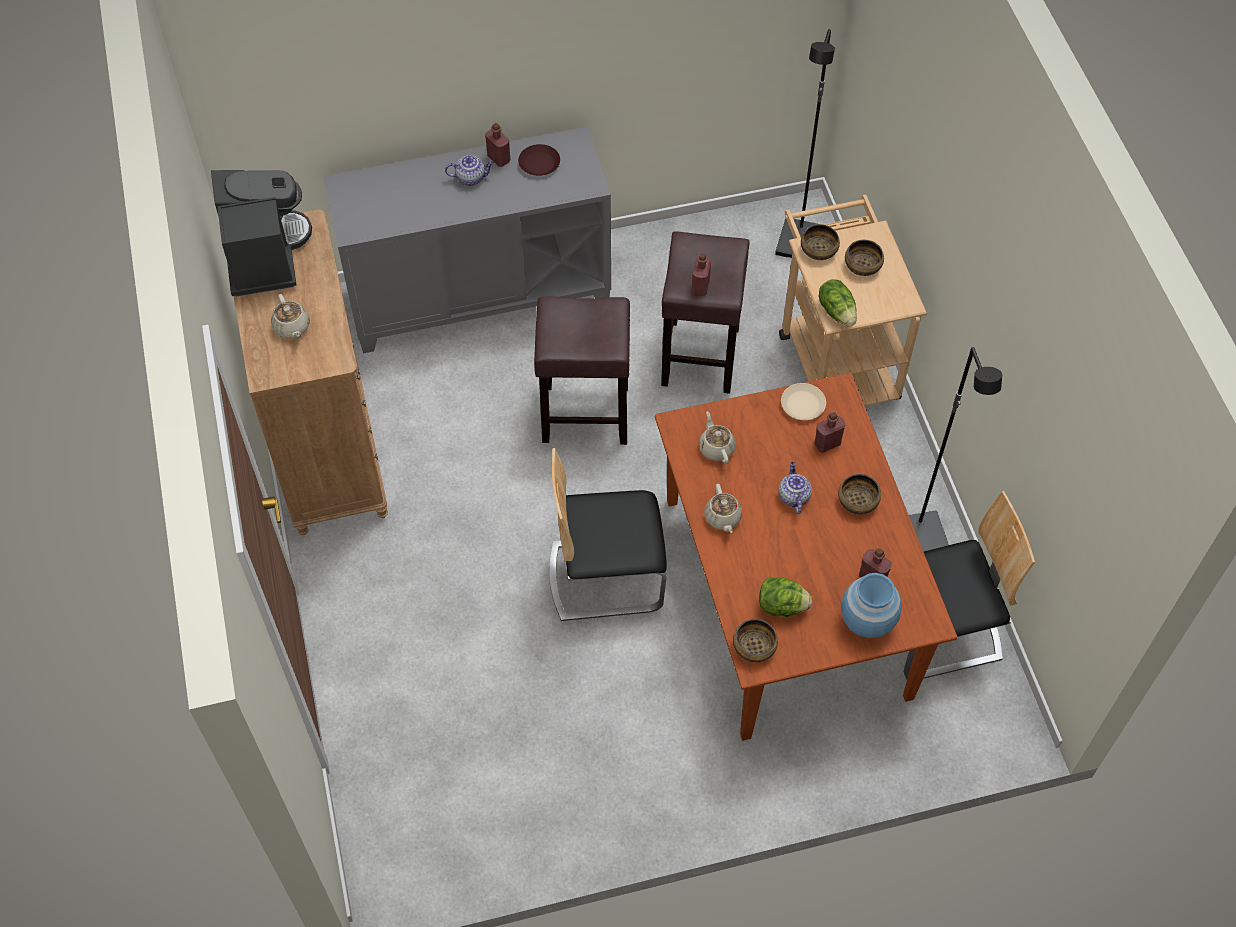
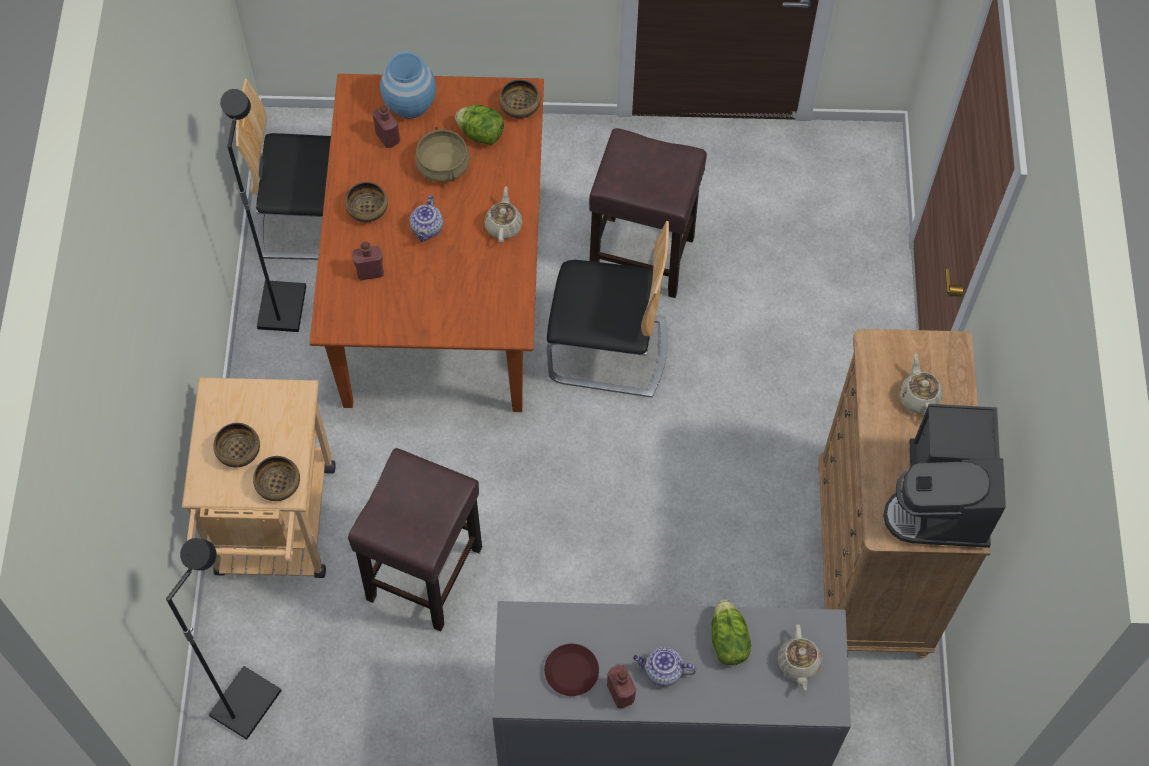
camera: 165 degrees left, 5 degrees up
(583, 414) = (579, 534): brown stool -> brown stool (643, 256)
(700, 287) = (429, 482): red bottle -> none
(716, 448) = (483, 296): beige teapot -> beige teapot (798, 663)
(803, 405) = (376, 319): beige plate -> none
(805, 563) = (443, 166): none -> beige cooking pot
(837, 311) = (294, 401): lettuce -> lettuce (727, 640)

